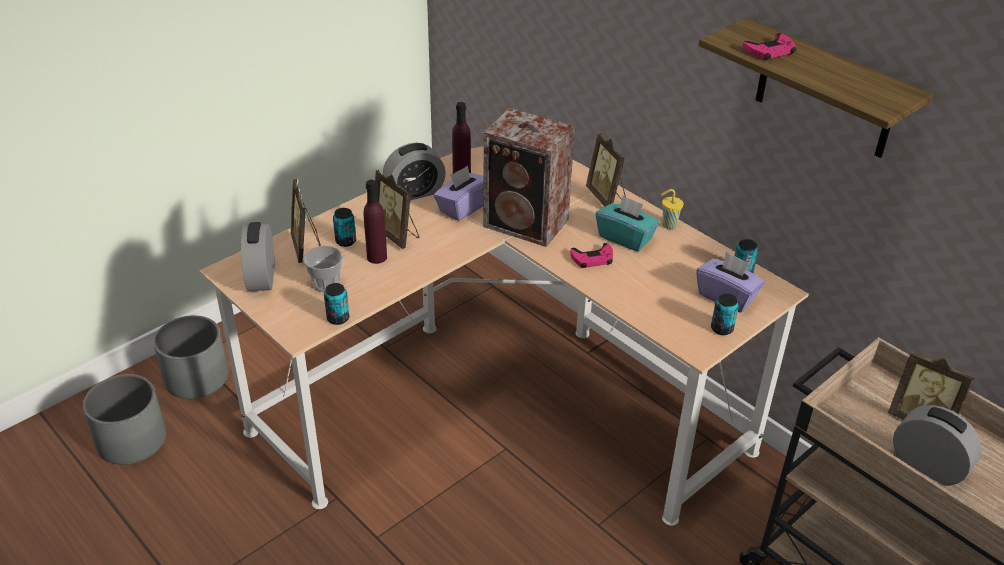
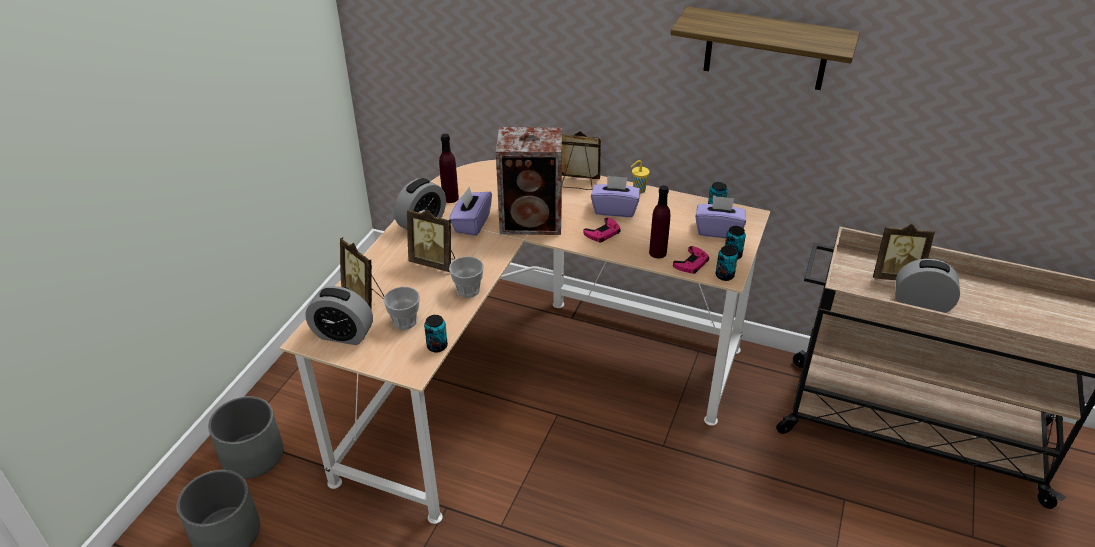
camera: 25 degrees left, 0 degrees up
(261, 277) = (343, 335): alarm clock -> alarm clock turned 45 degrees counterclockwise
(345, 241) = (394, 281): can -> can (724, 275)
(377, 257) = (431, 286): purple bottle -> purple bottle (657, 253)
(408, 273) = (468, 290): none -> cup
(607, 198) = (578, 183): picture frame -> picture frame turned 150 degrees clockwise
(625, 238) = (615, 209): turquoise tissue box -> purple tissue box
(770, 51) = (728, 26): pink game controller -> pink game controller (691, 263)

